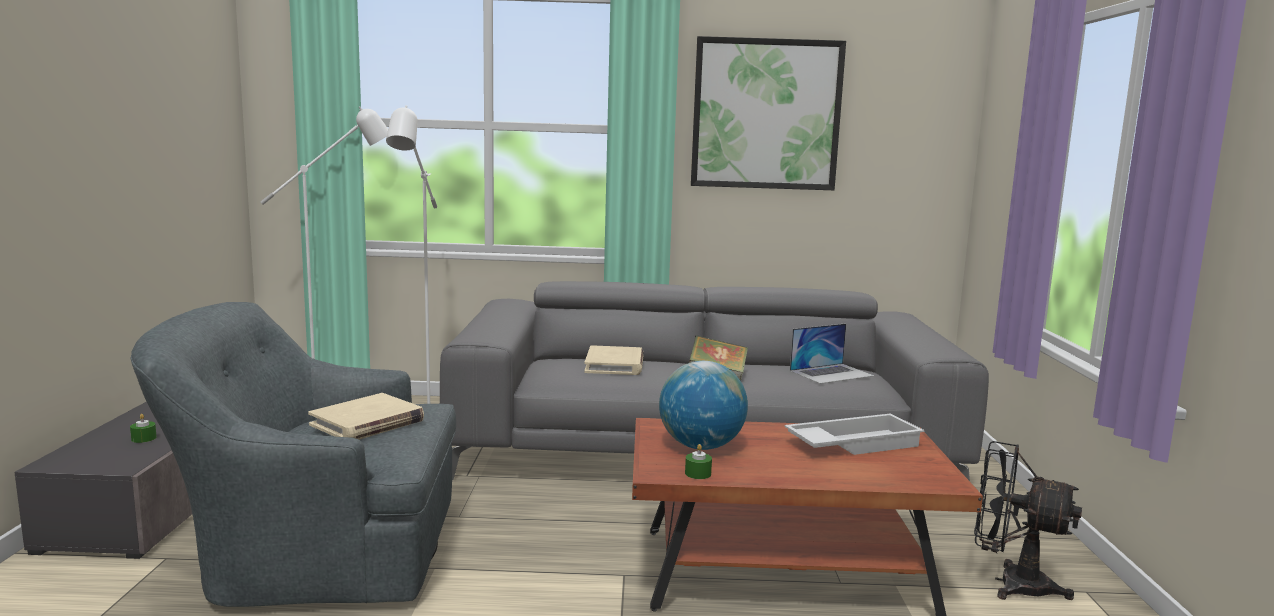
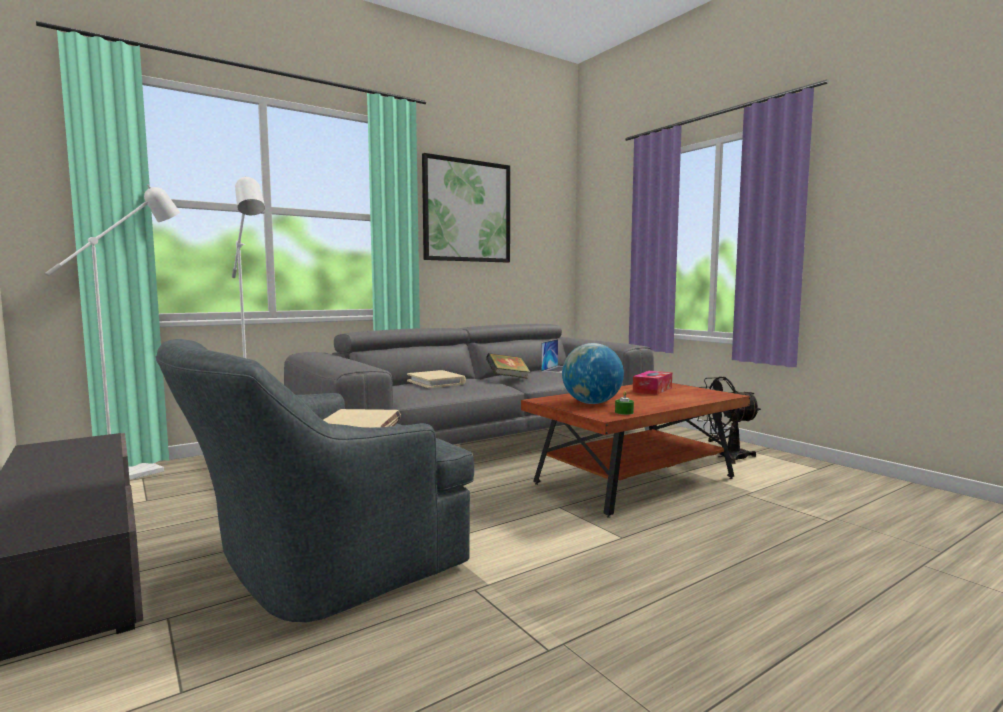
camera: 35 degrees left, 5 degrees down
(144, 438) = (69, 506): green candle -> none
(852, 443) = (652, 390): white tray -> tissue box

